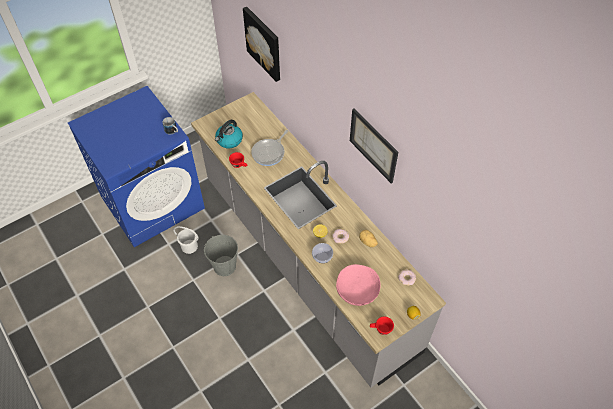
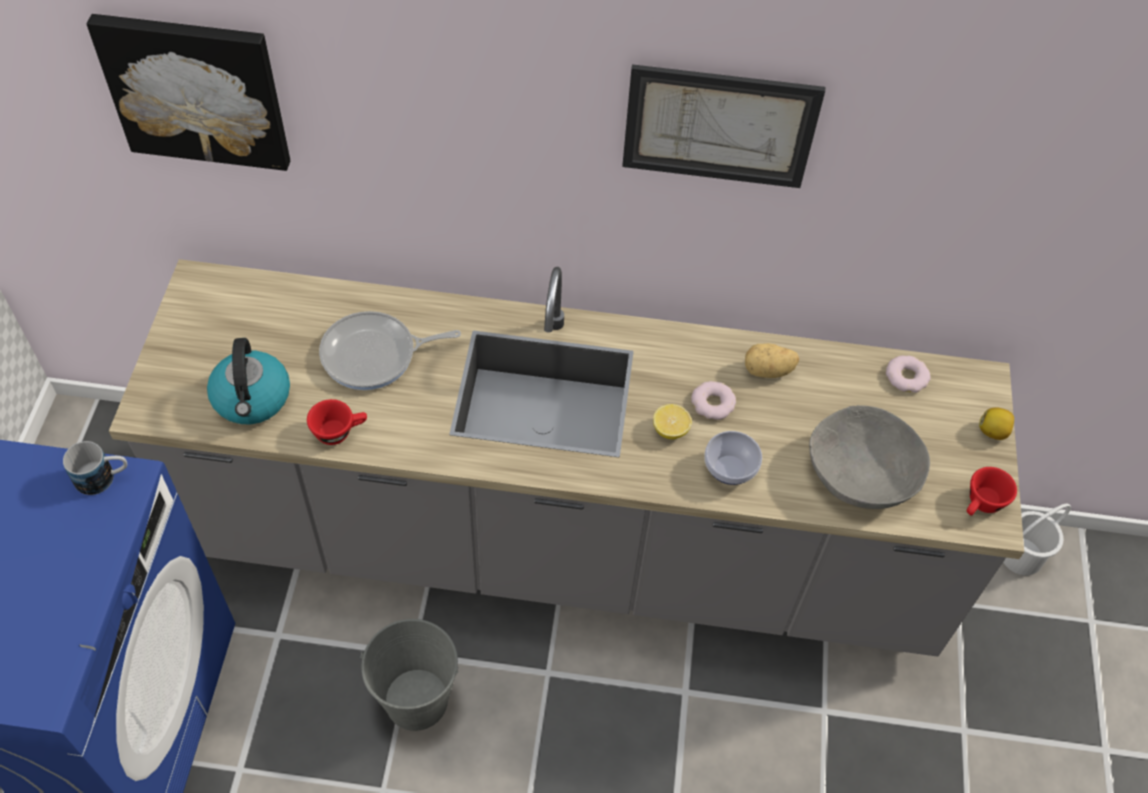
camera: 50 degrees left, 0 degrees up
(189, 246) = (294, 731): white bucket -> white bucket (1022, 556)
(269, 153) = (374, 355): frying pan -> frying pan turned 90 degrees clockwise
(357, 290) = (861, 474): pink bowl -> grey bowl

